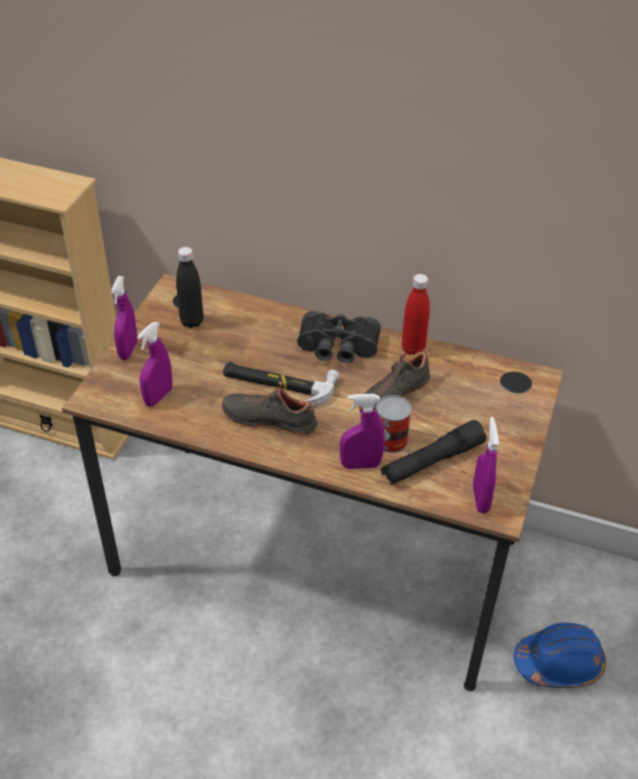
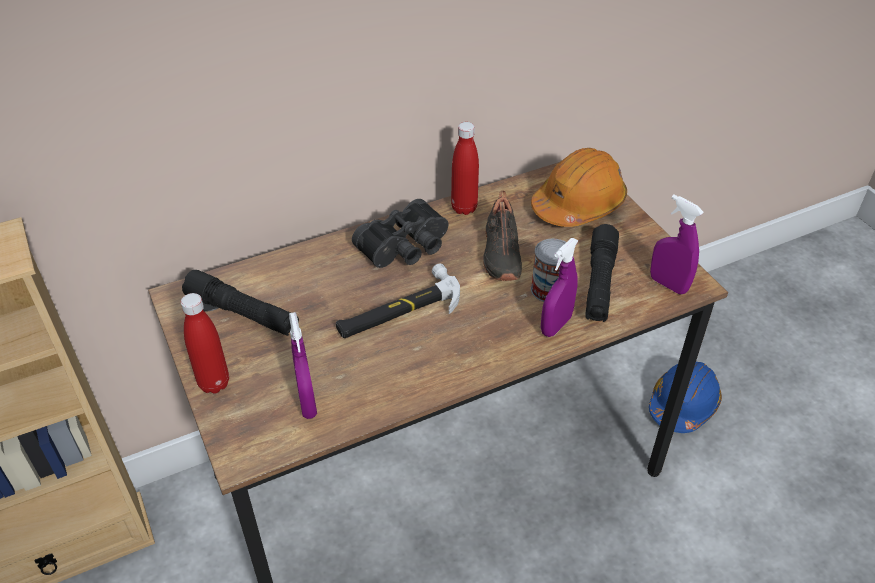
camera: 45 degrees left, 0 degrees up
(128, 350) = (214, 383): purple spray bottle -> red bottle
(192, 321) = (242, 313): black bottle -> black flashlight
(270, 418) = (434, 344): black shoe -> none
(499, 401) = (578, 204): none -> orange hard hat

